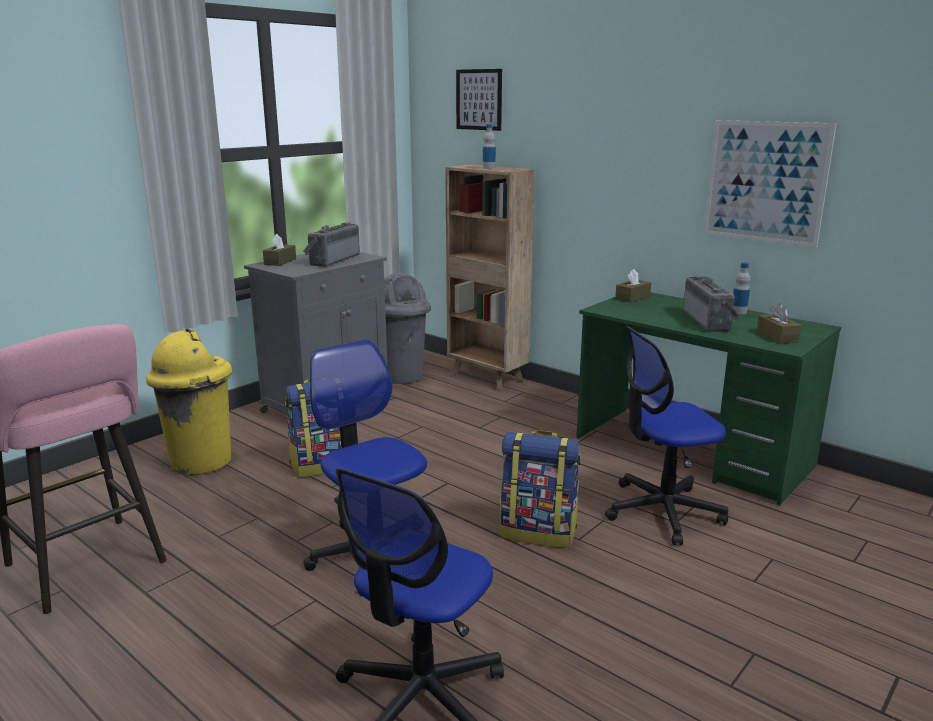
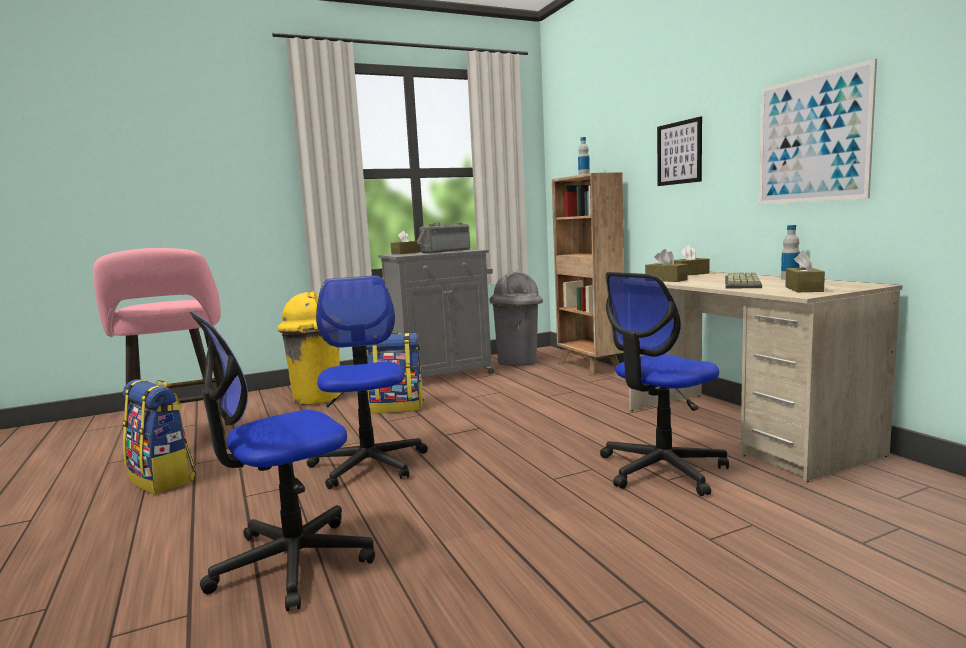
camera: 25 degrees right, 10 degrees down
(479, 99) = (585, 123): picture -> picture (679, 153)
(539, 532) = (521, 469): backpack -> backpack (163, 480)
(628, 313) = (666, 280): none -> brown tissue box
(662, 511) = (661, 470): office chair -> office chair turned 45 degrees counterclockwise
(691, 452) = (742, 430): green desk -> beige desk
(710, 321) = (744, 283): radio -> keyboard

